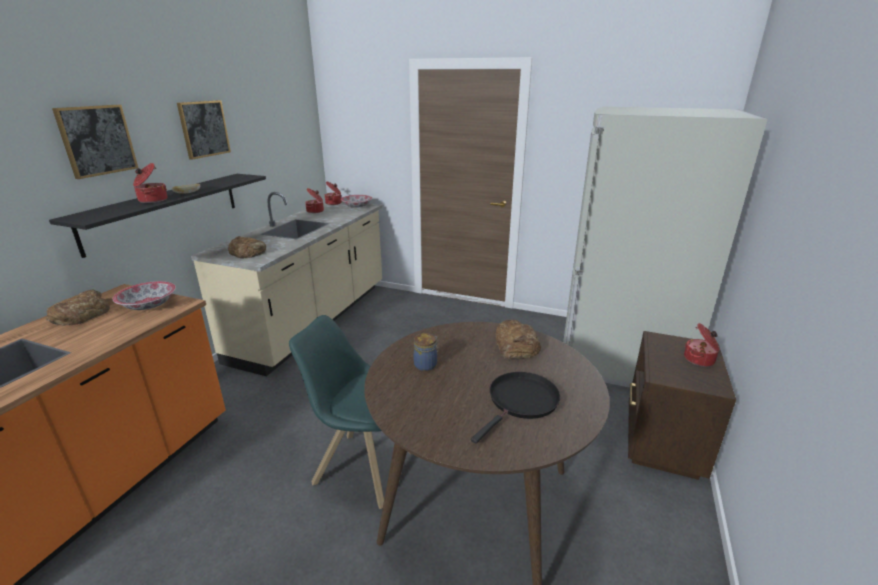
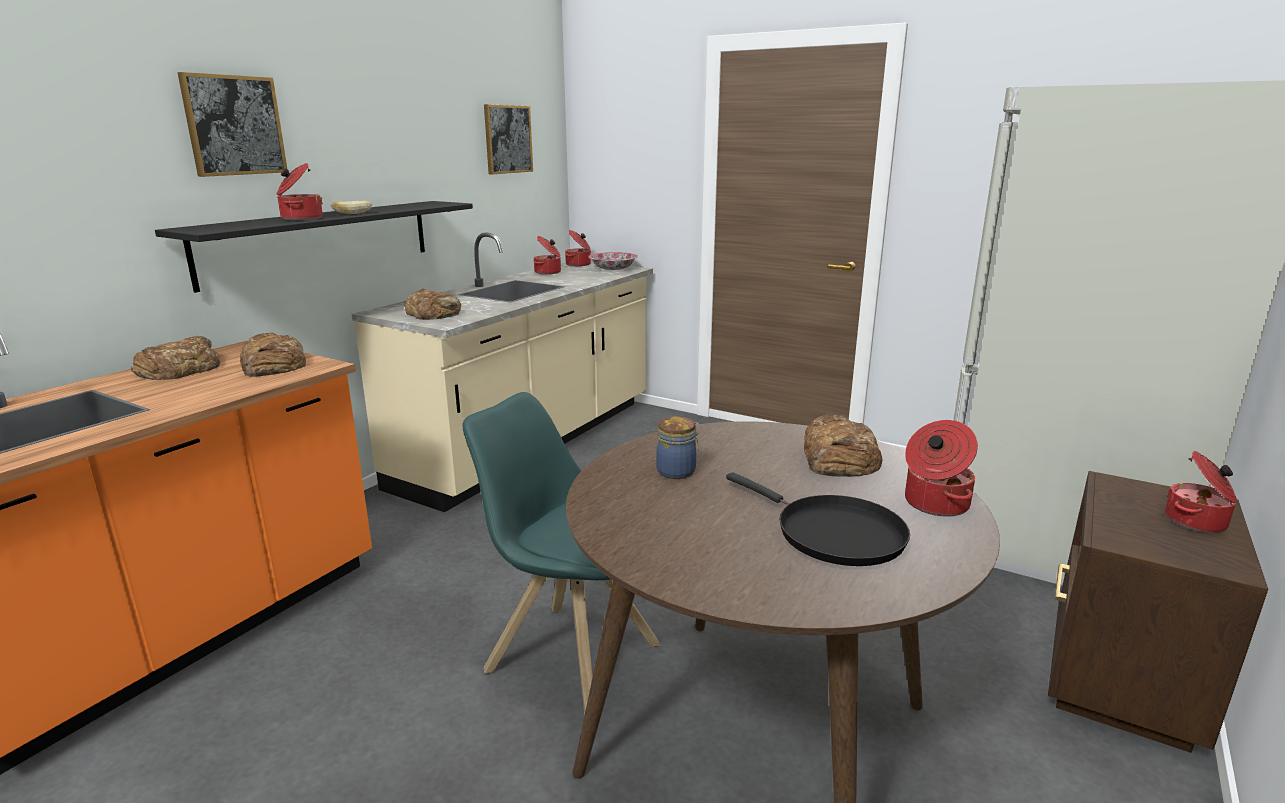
camera: 10 degrees right, 5 degrees down
(148, 305) = (273, 365): bowl -> bread
(204, 129) = (389, 128): picture -> picture (507, 139)
(521, 402) = (832, 534): black frying pan -> black frying pan turned 90 degrees clockwise
(572, 374) = (934, 503): none -> cooking pot

